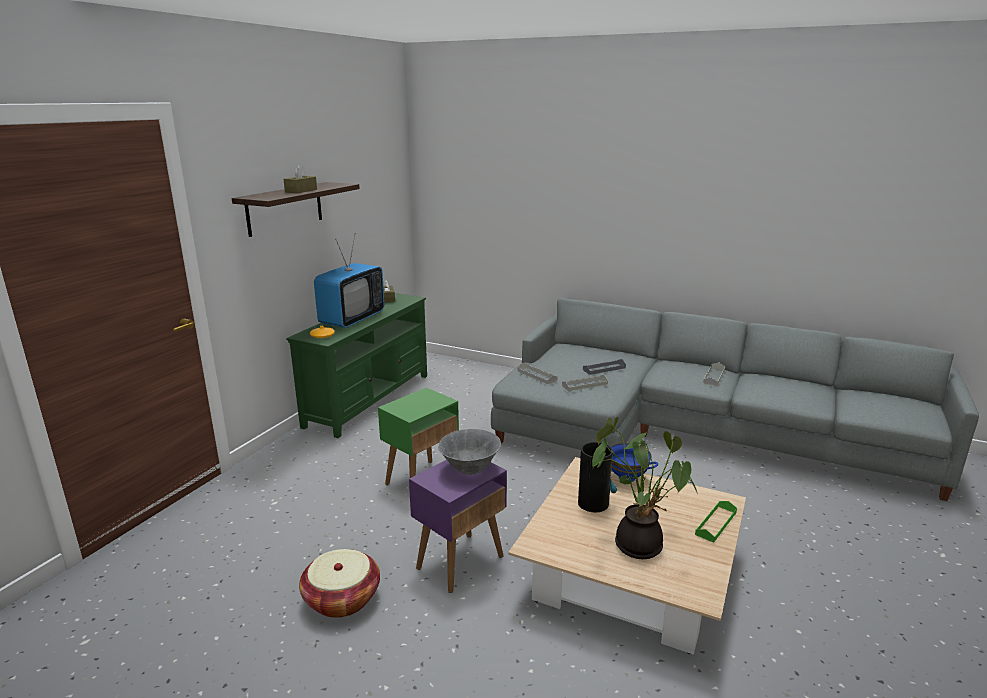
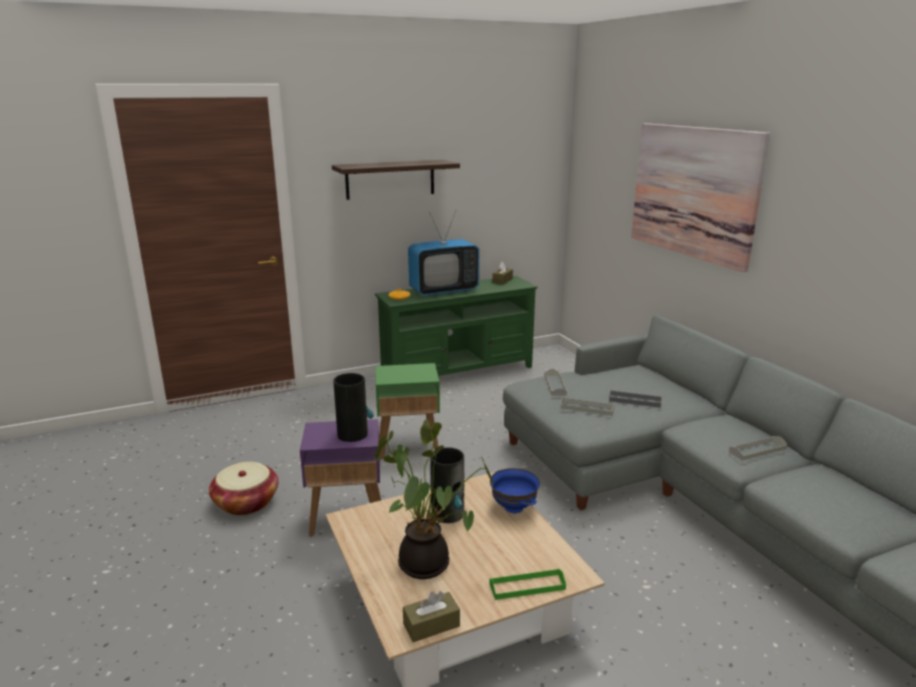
camera: 40 degrees right, 0 degrees up
(301, 191) = (394, 164): brown tissue box -> brown tissue box (431, 625)
(469, 469) = (353, 434): grey bowl -> vase
(573, 191) = (693, 192): none -> picture

